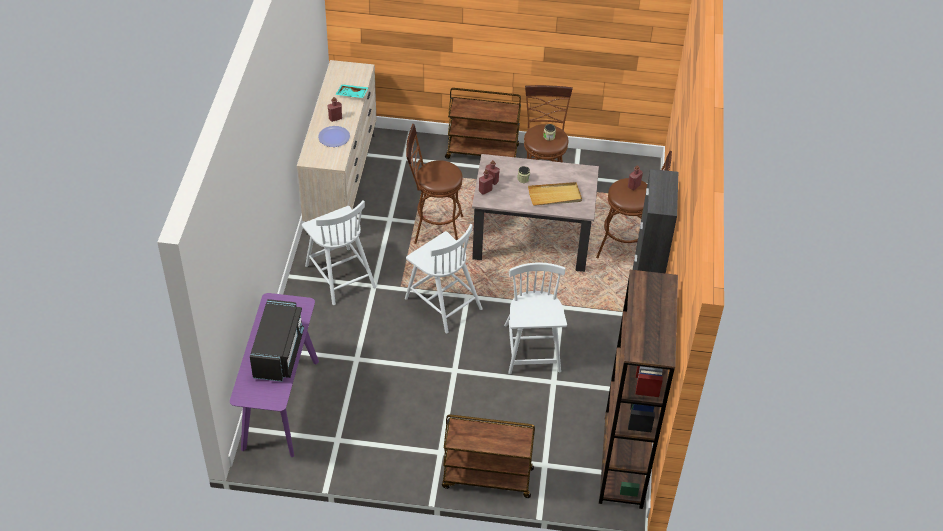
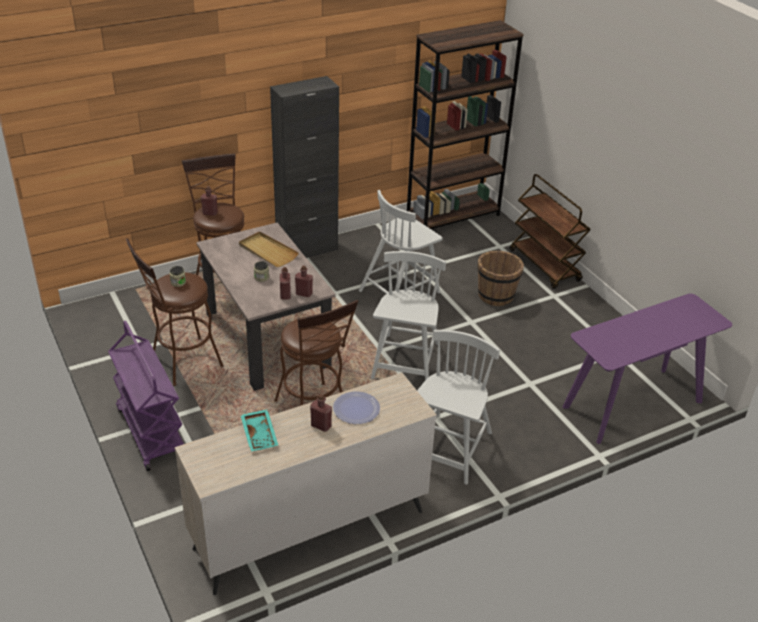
camera: 125 degrees left, 10 degrees down
(278, 353) = (651, 324): black microwave -> none
(474, 410) = (496, 295): none -> brown bucket
(482, 152) = (150, 432): brown cart -> purple cart

